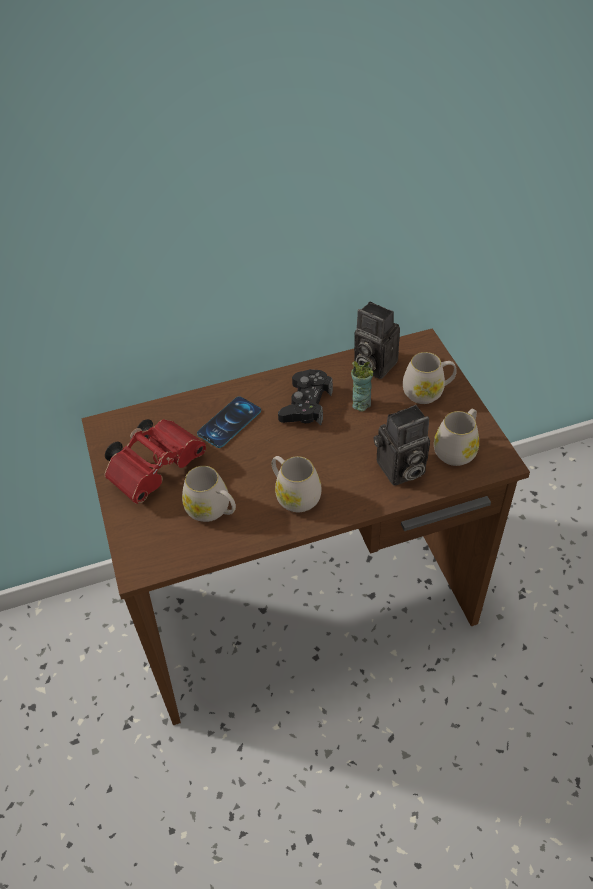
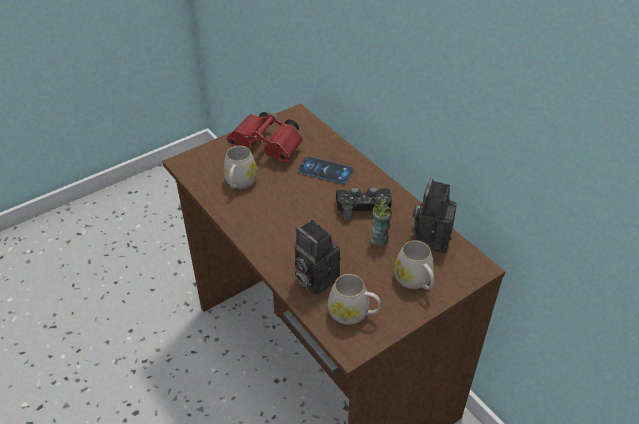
camera: 70 degrees right, 5 degrees down
(294, 495) = (267, 221): white mug -> none

